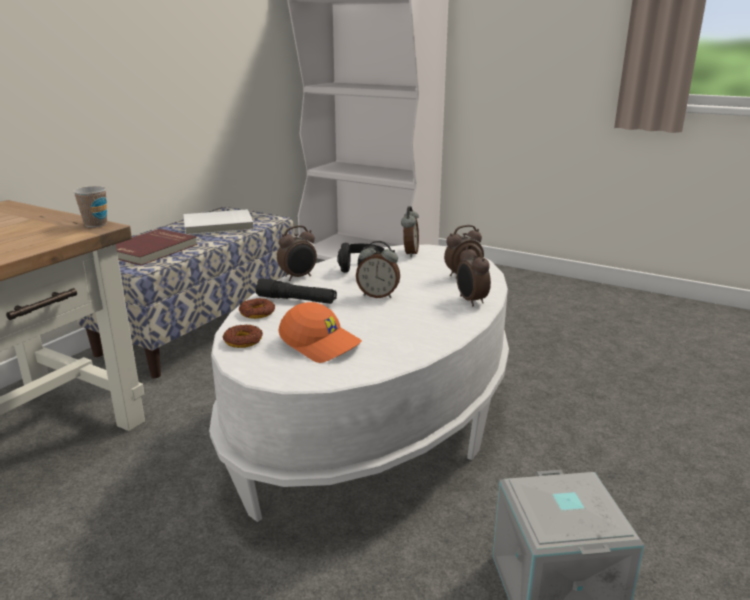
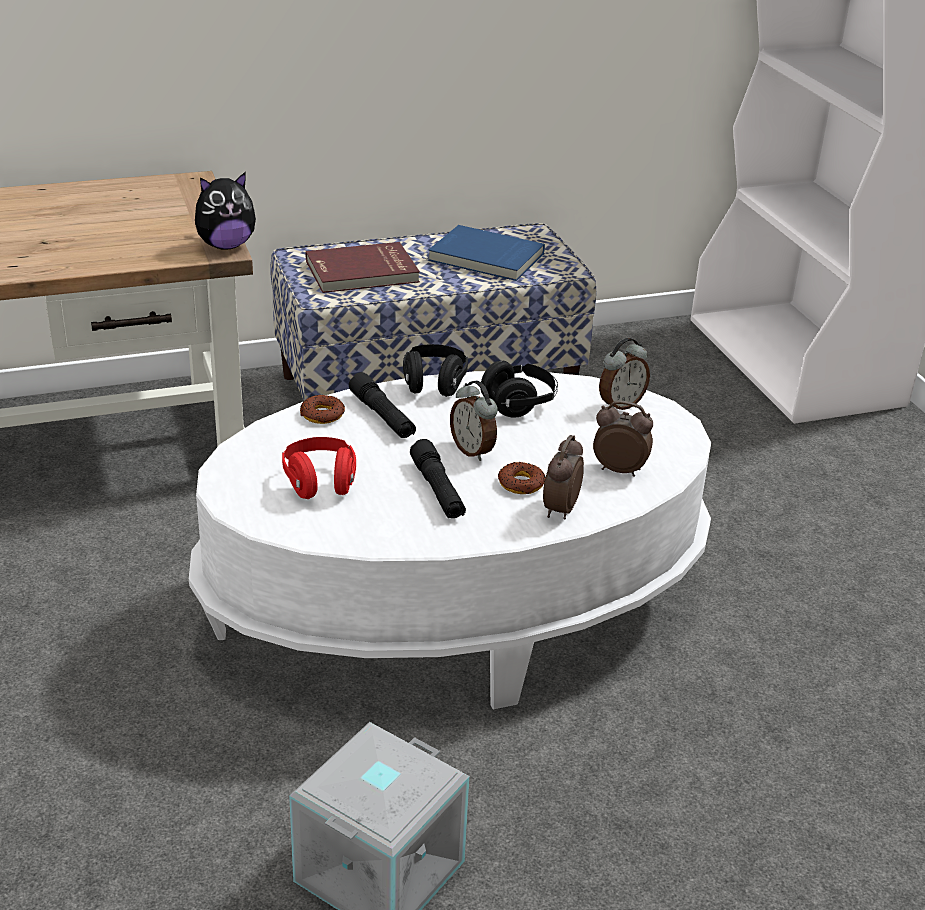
camera: 40 degrees right, 10 degrees up
(95, 224) = (226, 245): cup -> plush toy
(218, 225) = (485, 258): white book -> blue book
(243, 341) = (262, 443): donut -> donut (521, 483)
(298, 277) = (434, 384): alarm clock -> black headphones
(321, 344) = (320, 483): orange cap -> red headphones
(395, 318) = (437, 490): none -> black flashlight

